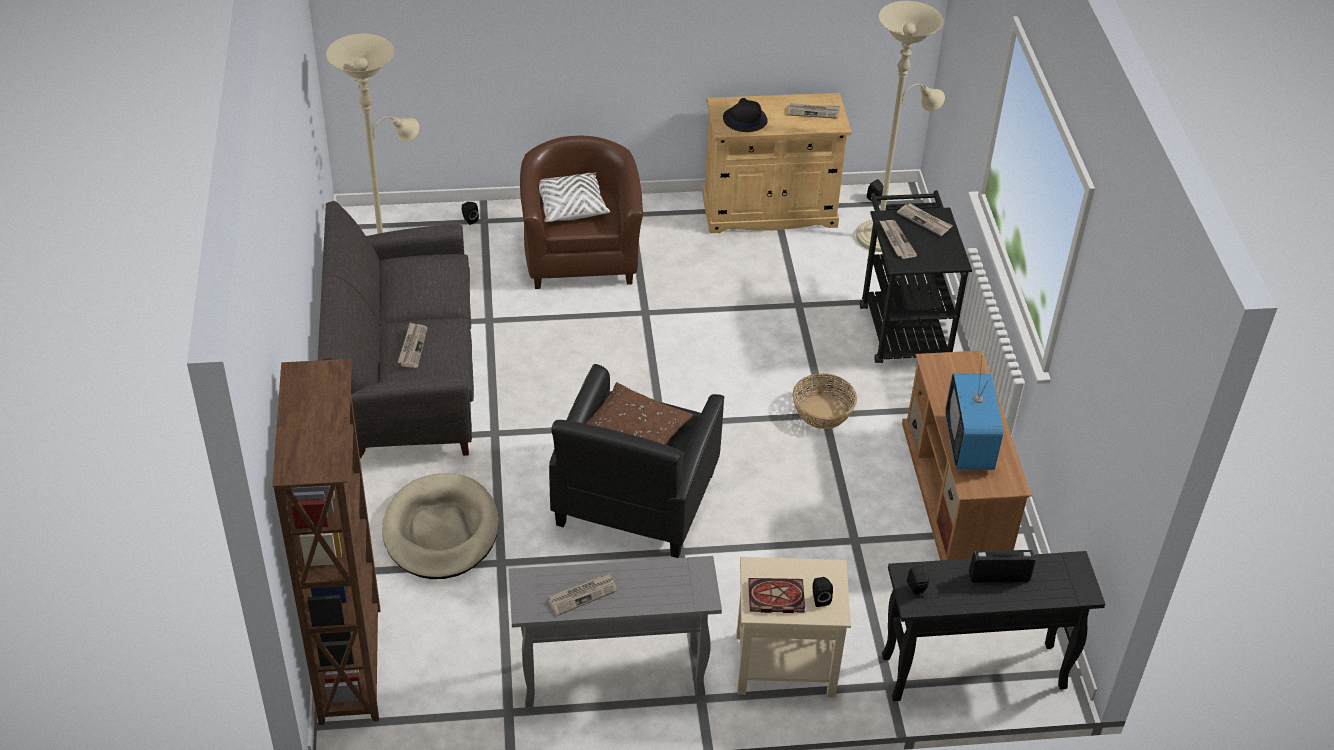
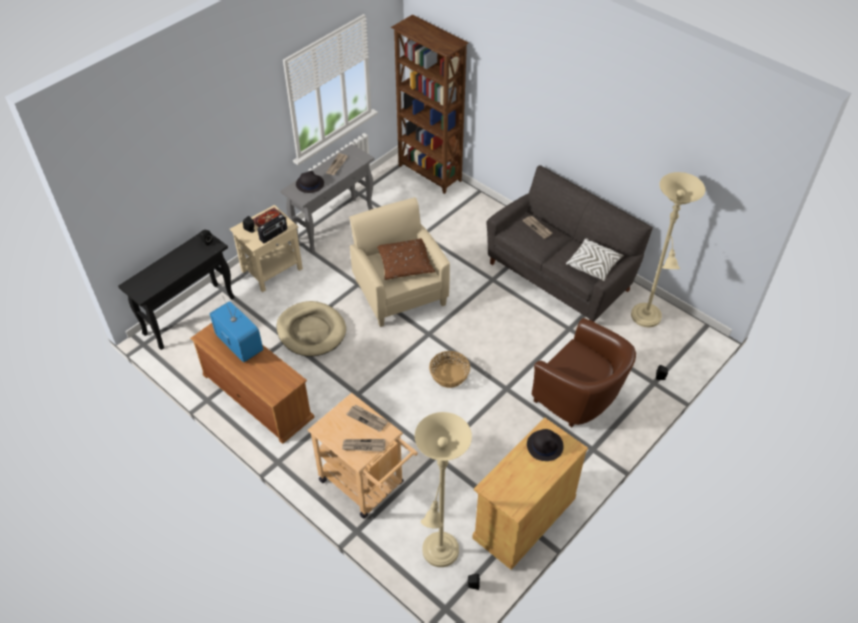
camera: 140 degrees right, 5 degrees up
(441, 531) = (459, 230): beige dog bed -> beige dog bed (311, 331)
(571, 206) = (588, 365): white pillow -> white pillow (593, 265)
(634, 500) = (400, 292): black armchair -> beige armchair
(663, 589) = (309, 184): none -> black hat
(813, 112) = (514, 487): newspaper -> none
(822, 411) = (360, 395): basket -> basket (449, 375)
(902, 325) = (366, 485): black cart -> beige cart
(998, 577) = (174, 268): radio -> radio (274, 235)

